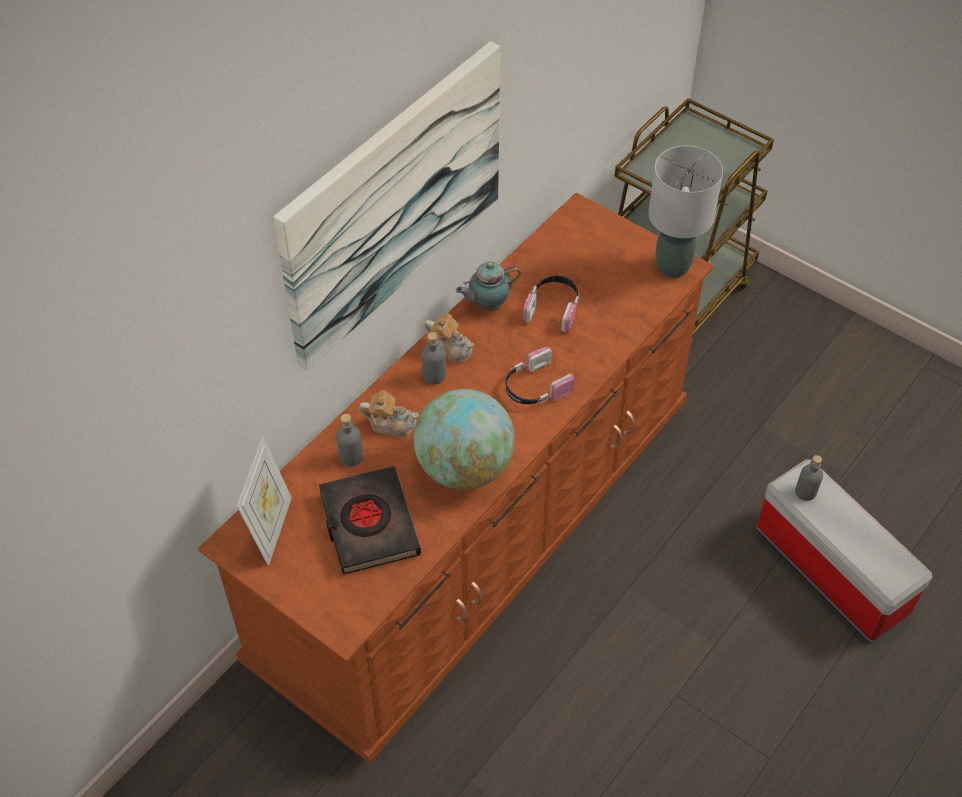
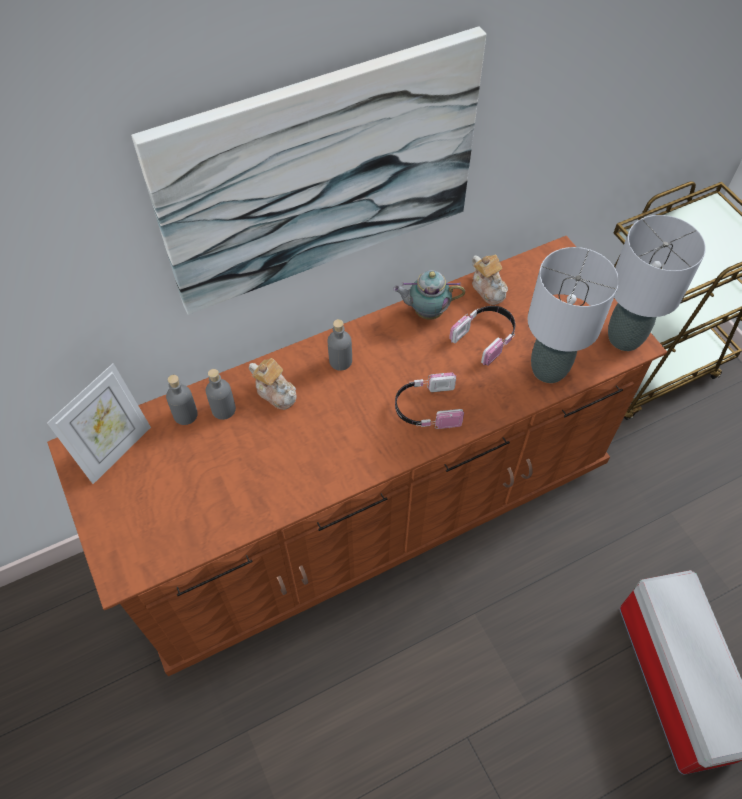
camera: 25 degrees right, 5 degrees up
(369, 524) = (200, 481): black book -> none
(450, 348) = (369, 341): teapot -> teapot (488, 288)
(464, 468) = (317, 462): globe -> none
(622, 316) = (548, 370): none -> grey table lamp
(805, 492) = (674, 604): grey bottle -> grey bottle (185, 415)

